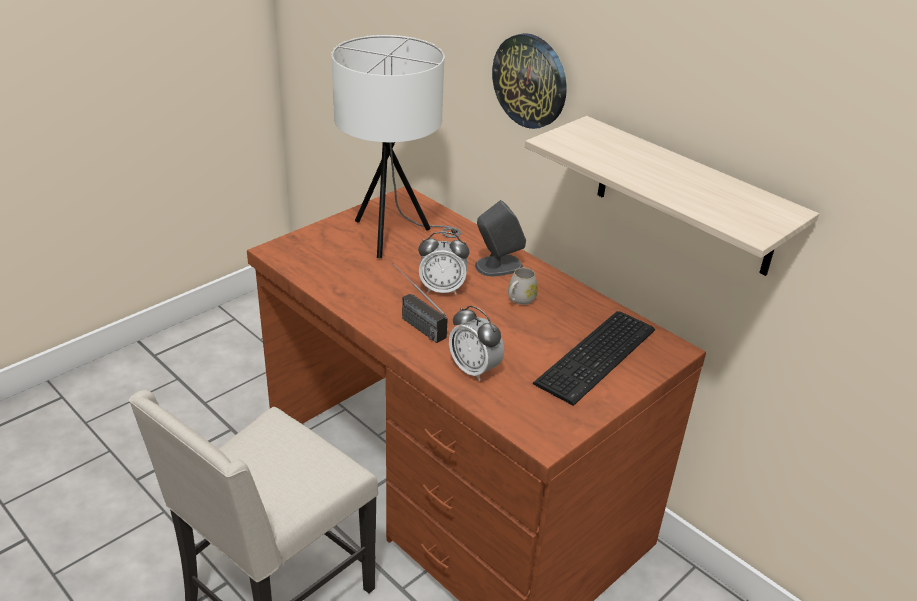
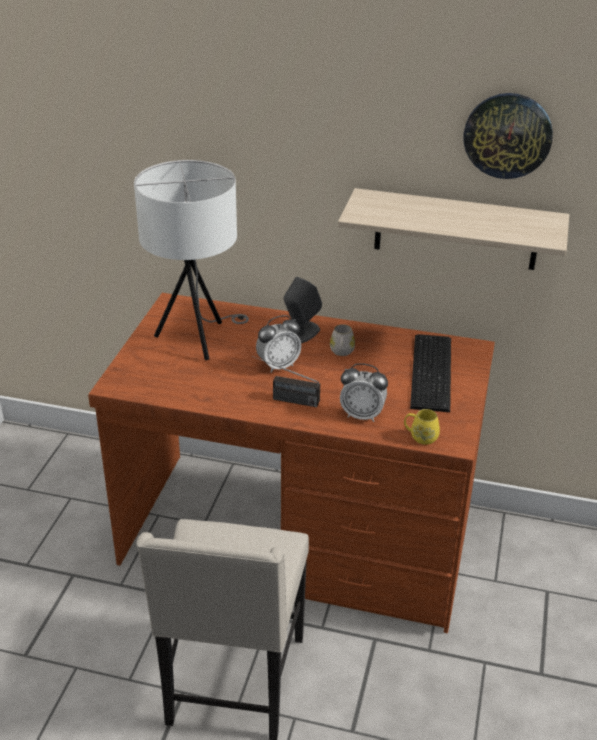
camera: 30 degrees left, 0 degrees up
(513, 418) = (420, 437): none -> yellow mug
(530, 81) = (292, 171): wall clock -> wall clock (507, 135)

